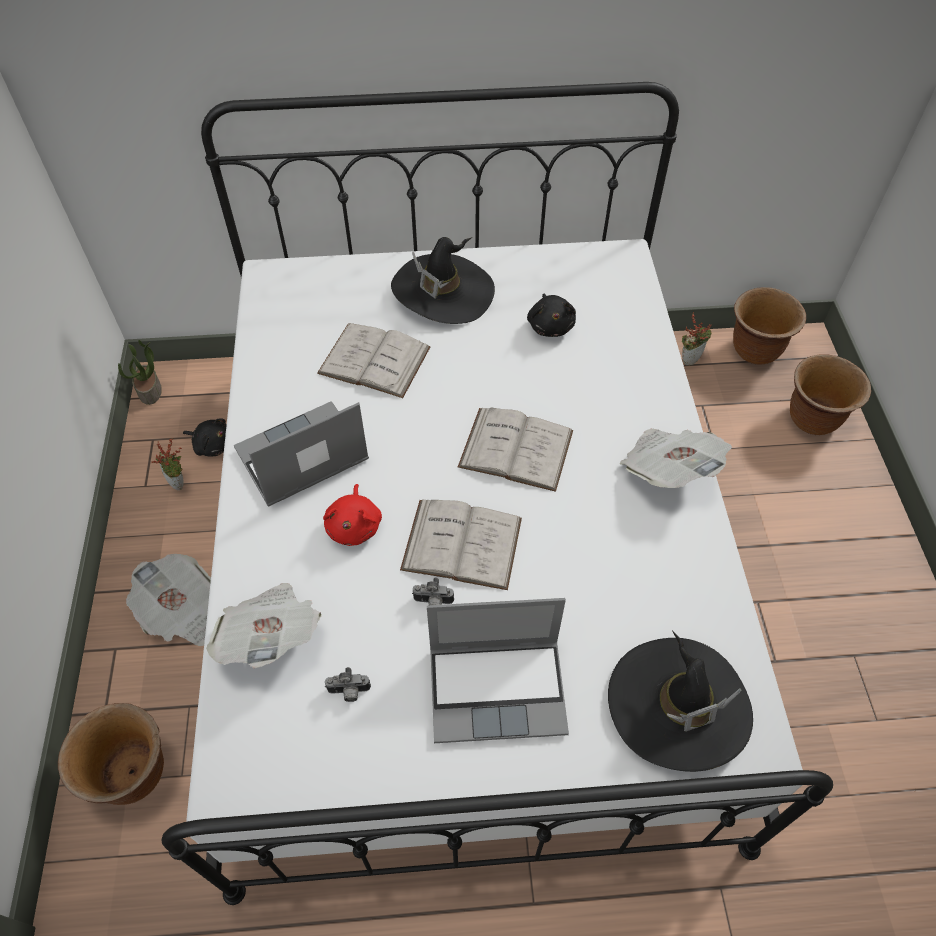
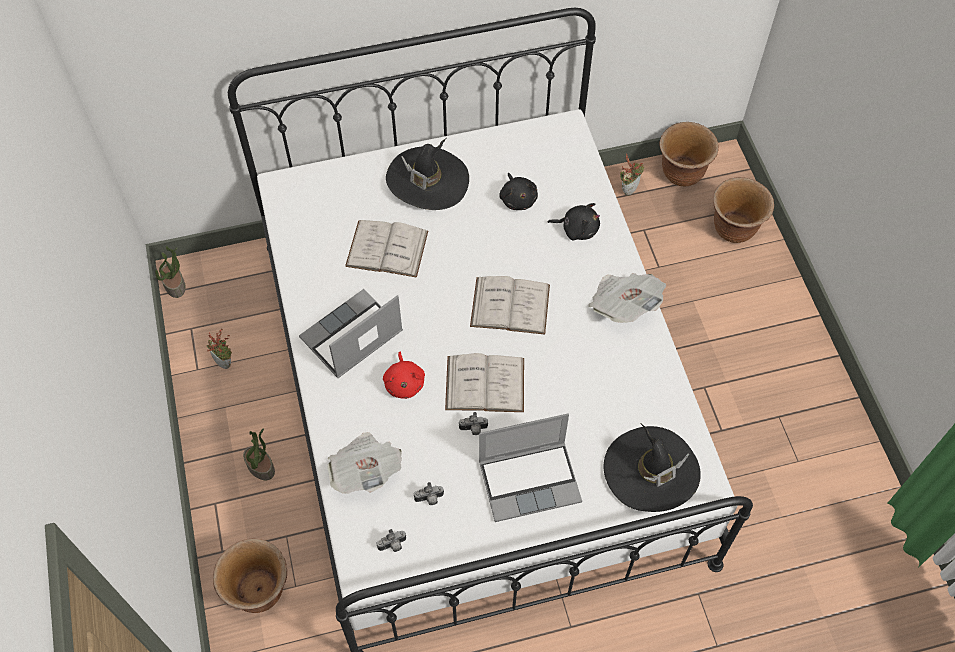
camera: 10 degrees left, 5 degrees up
(184, 612) = (261, 466): newspaper -> potted plant
(212, 445) = (243, 325): black plush toy -> black plush toy (577, 229)
(279, 753) = (393, 546): none -> camera

